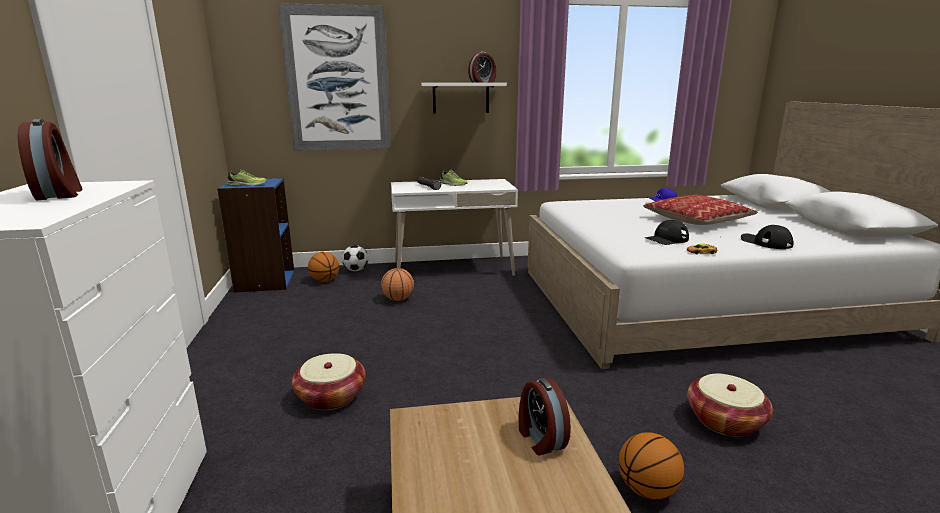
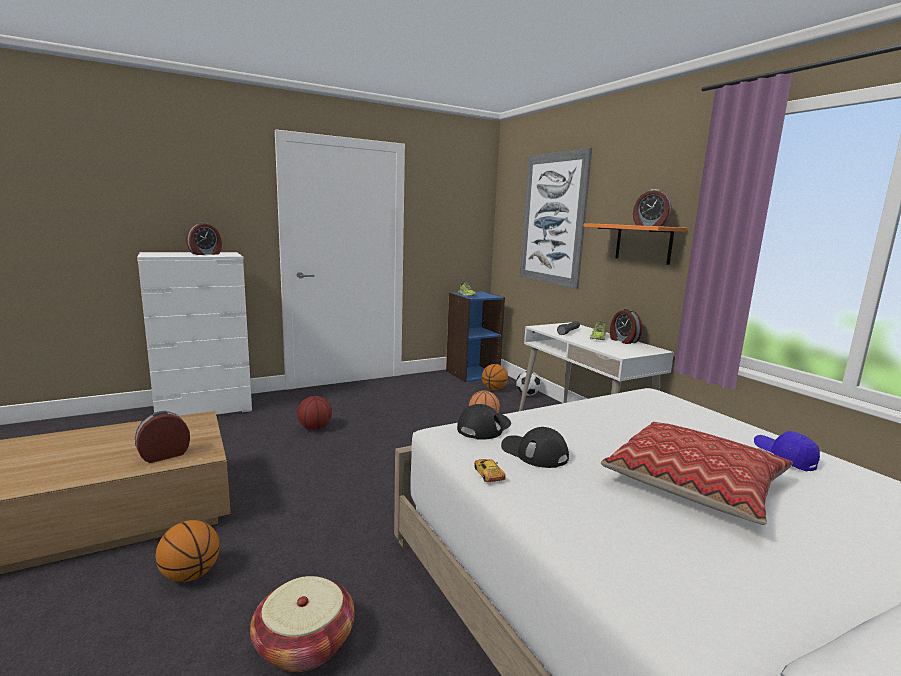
camera: 70 degrees right, 5 degrees down
(331, 397) = (315, 428): basket -> basketball
(461, 98) = (643, 243): white shelf -> orange shelf
(468, 181) = (623, 341): none -> alarm clock
(766, 242) = (606, 540): black cap -> black cap (484, 427)

